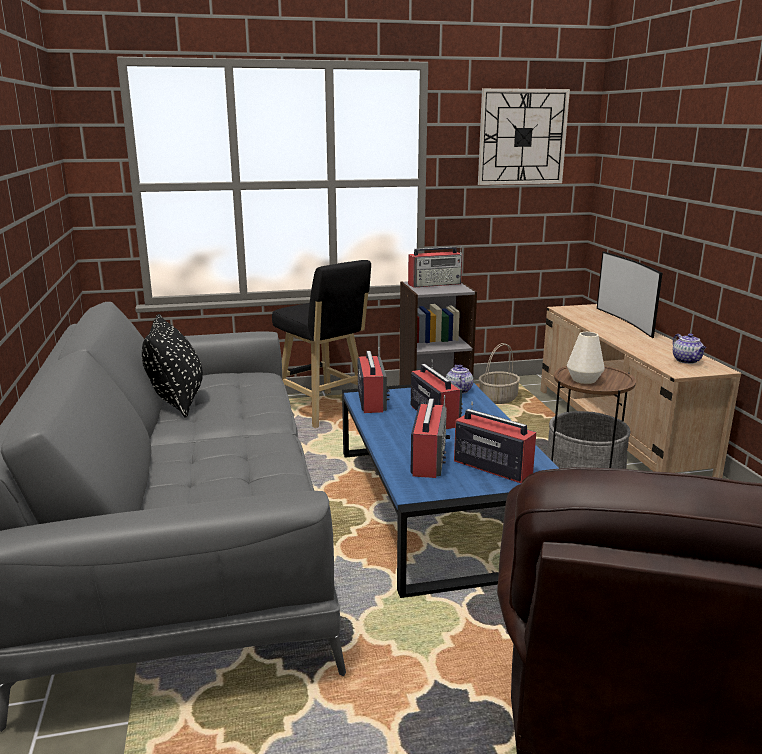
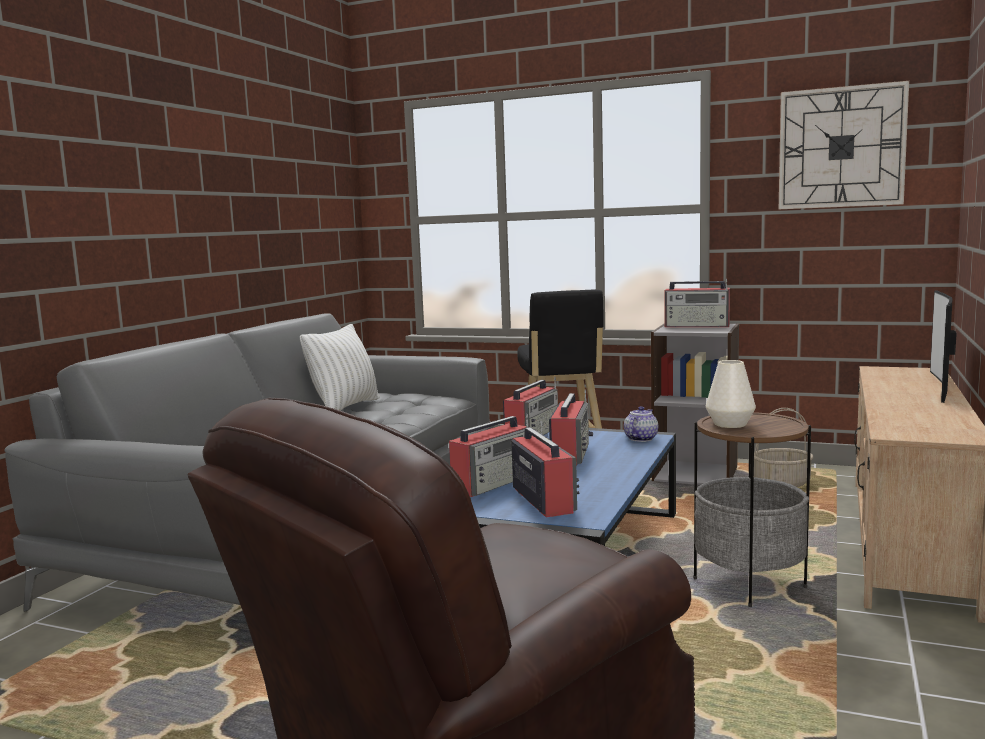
camera: 35 degrees right, 10 degrees down
(177, 401) = (345, 407): black pillow -> white pillow
(687, 361) = (936, 426): teapot -> none

